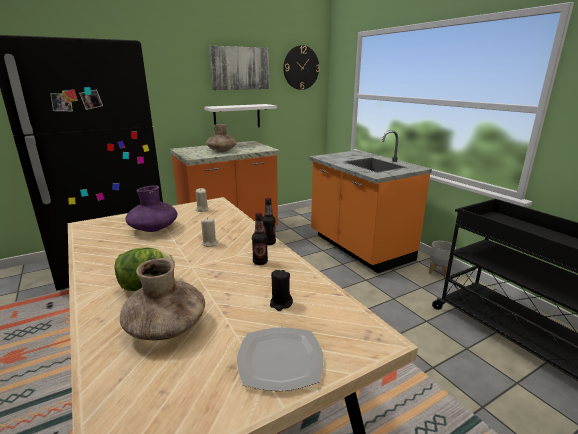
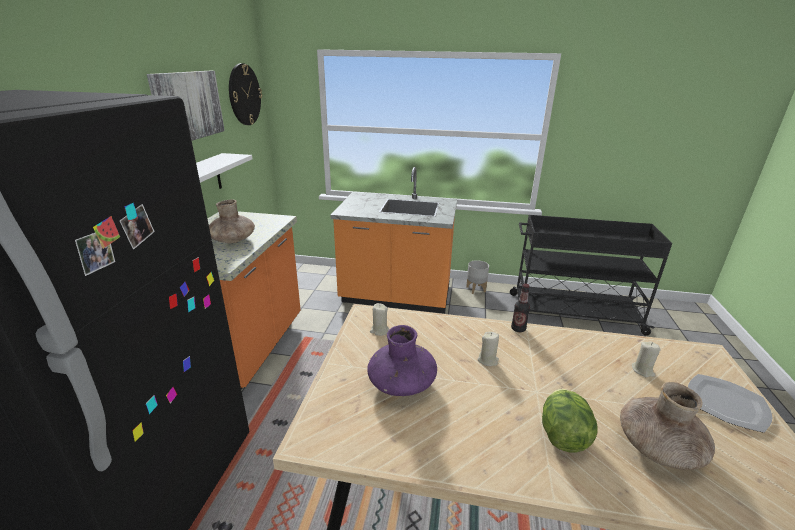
camera: 50 degrees left, 5 degrees up
(260, 262) = (557, 349): bottle -> none
(280, 303) = (642, 370): black candle -> beige candle

